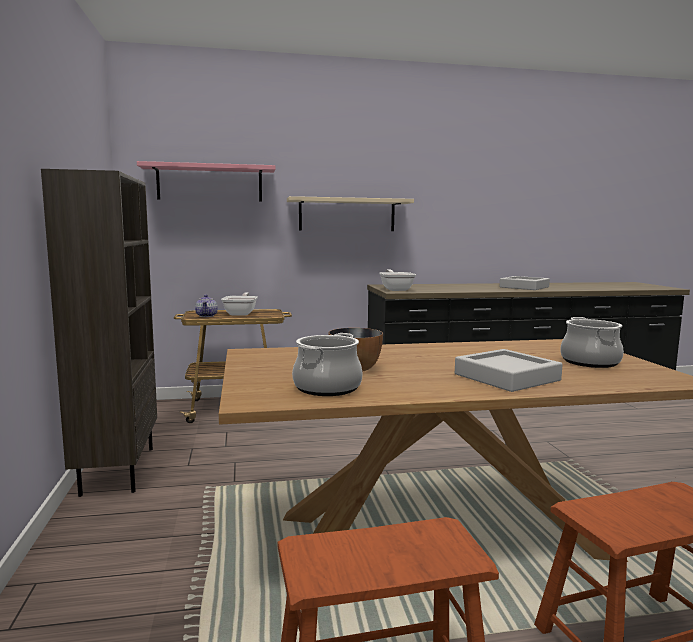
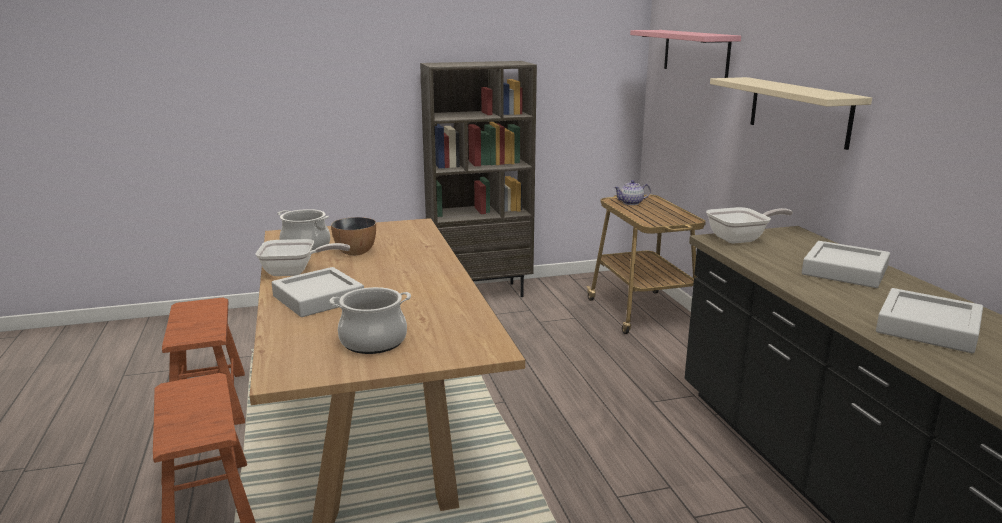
camera: 85 degrees right, 10 degrees up
(241, 313) = (658, 212): frying pan -> frying pan (295, 272)
(451, 286) = (844, 271): none -> grey tray

